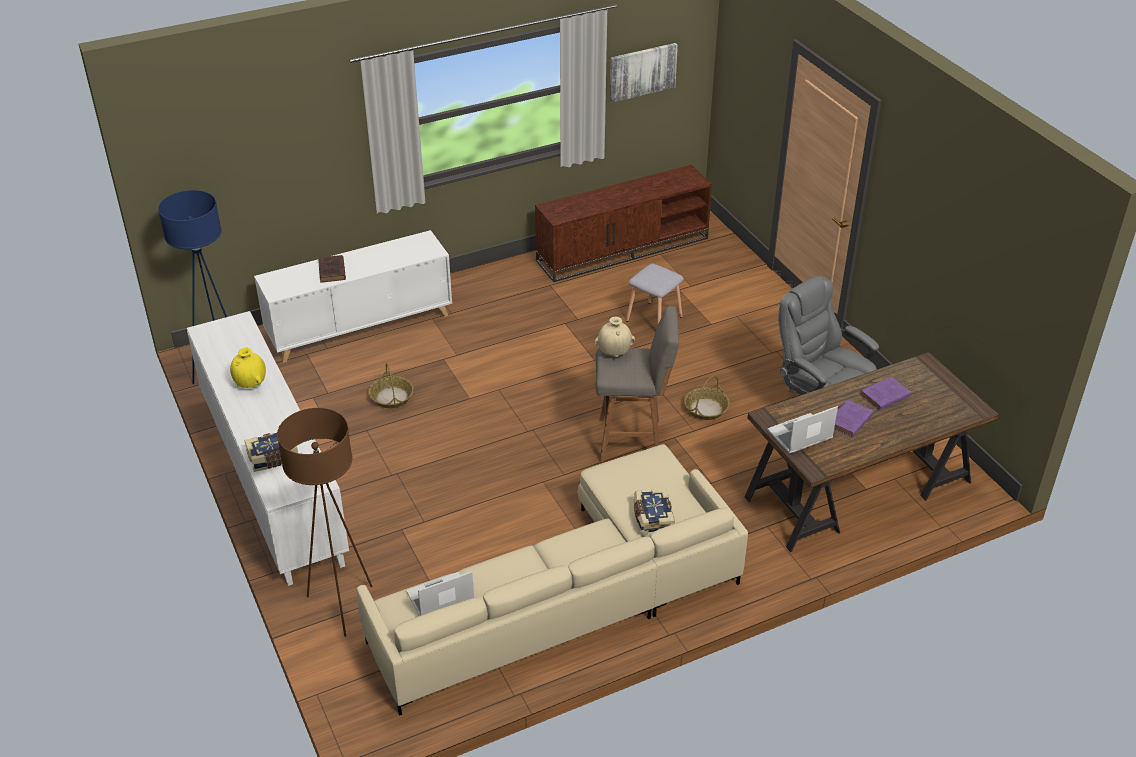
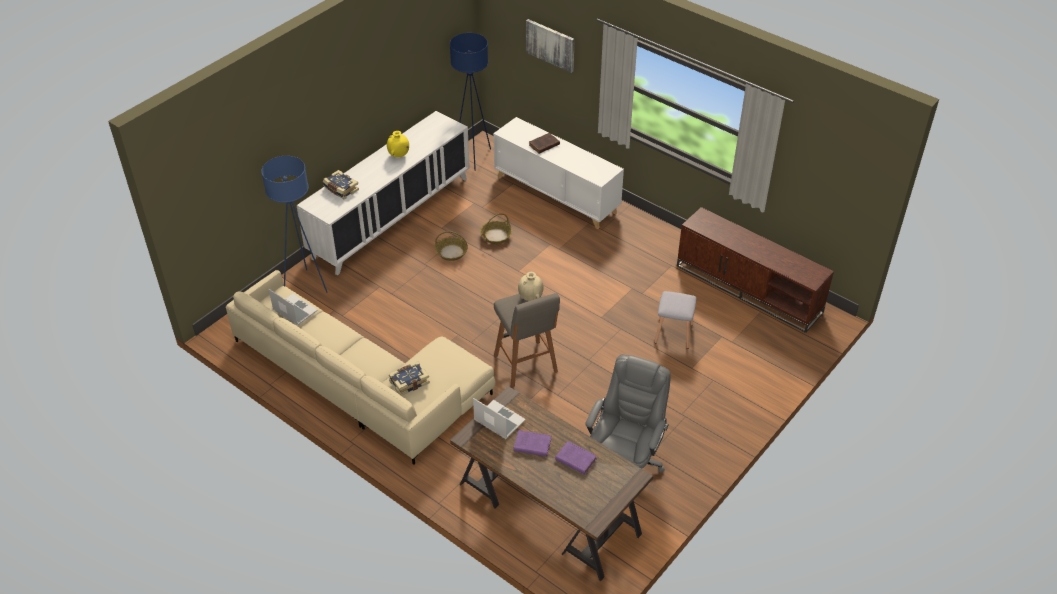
camera: 65 degrees right, 5 degrees up
(341, 607) = (305, 286): brown floor lamp -> blue floor lamp
(642, 71) = (817, 170): picture -> picture (550, 45)
(706, 409) = (586, 394): basket -> basket (451, 252)

